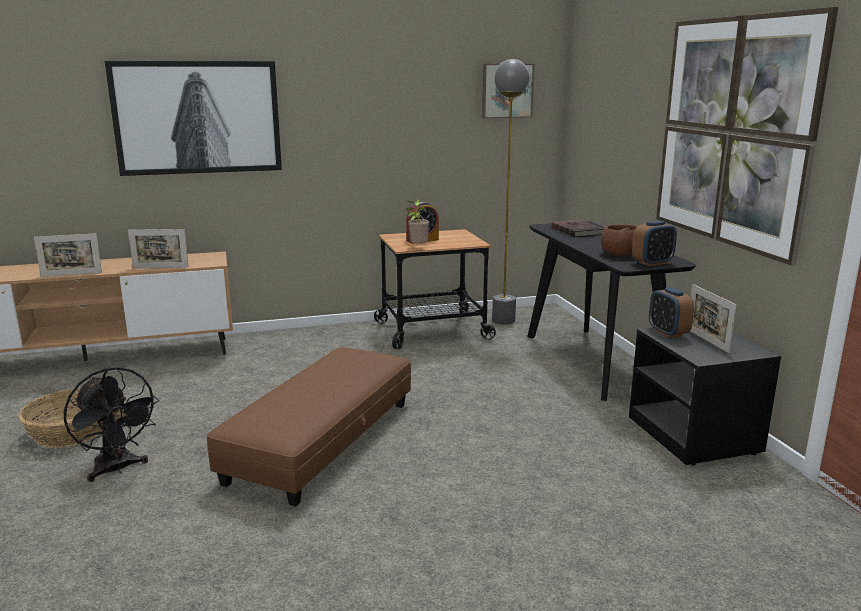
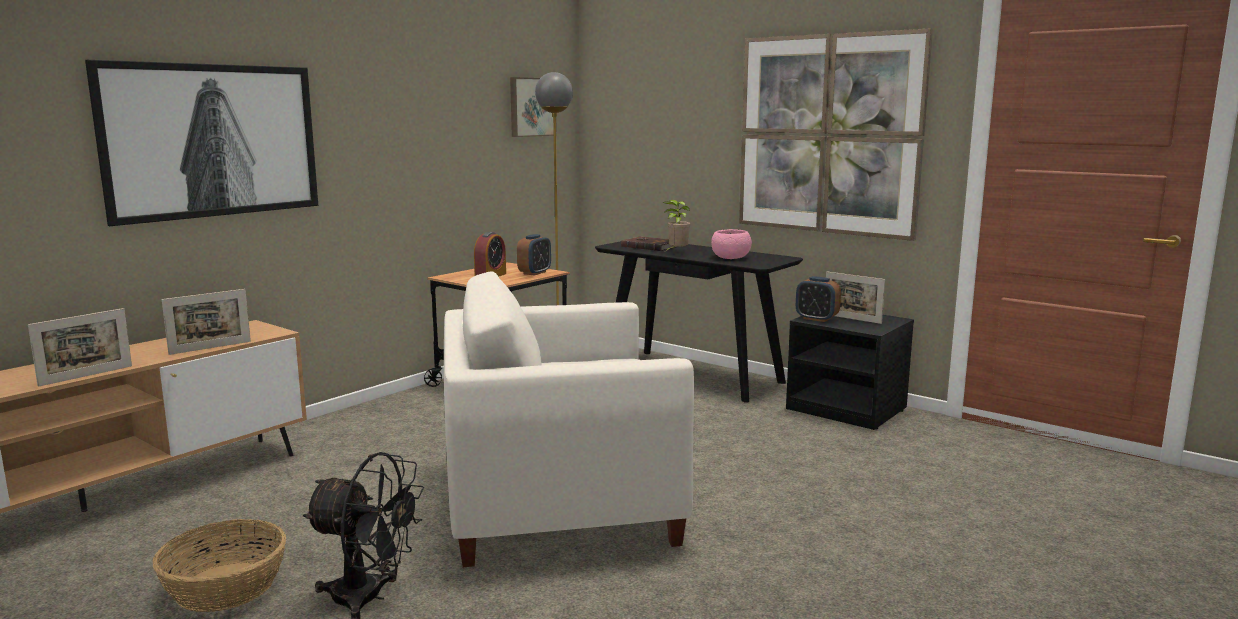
camera: 35 degrees left, 5 degrees down
(322, 441) = (559, 500): brown ottoman -> white armchair
(417, 248) = (504, 283): potted plant -> potted plant (676, 252)
(620, 254) = (731, 258): brown bowl -> pink bowl
(652, 263) = (770, 260): alarm clock -> alarm clock (534, 273)

